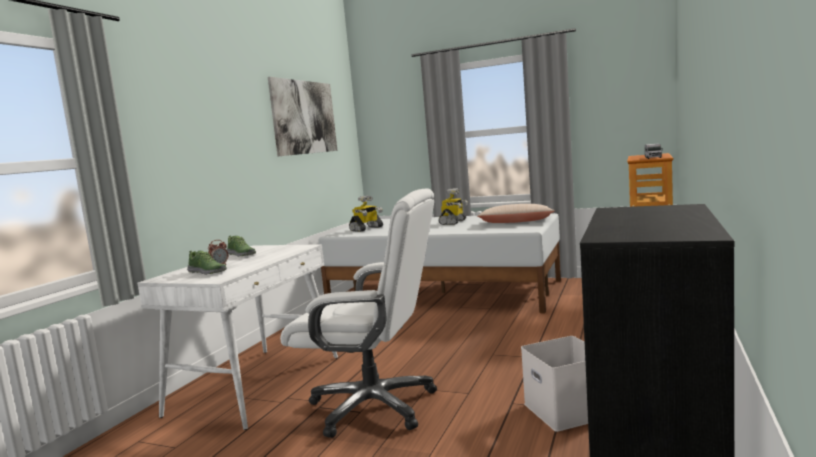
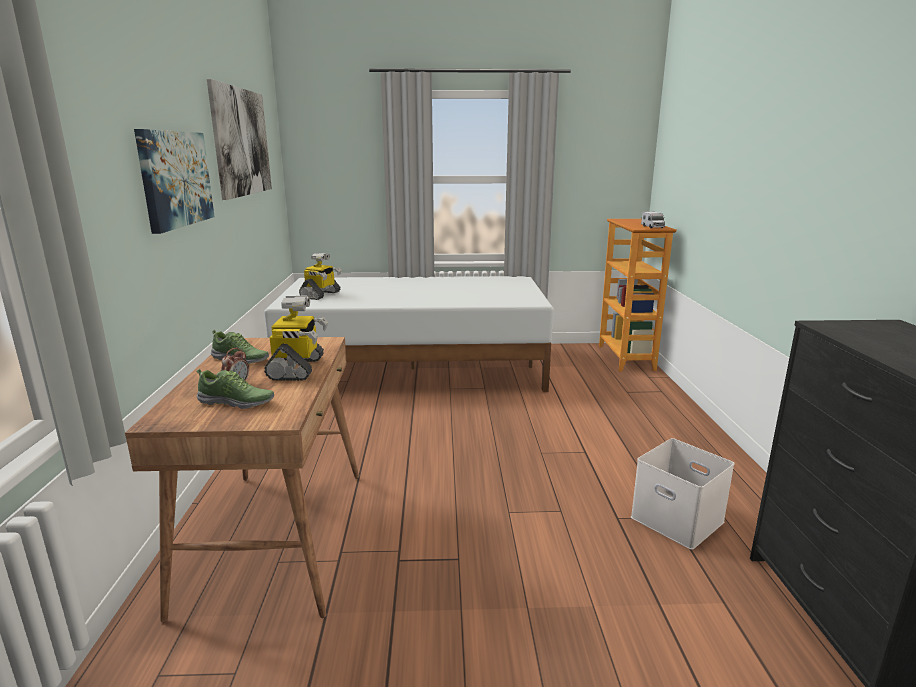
camera: 25 degrees left, 10 degrees up
(228, 140) = (175, 179): none -> picture
(257, 384) = (277, 536): white desk -> brown desk
(374, 406) = (469, 547): white office chair -> none
(453, 222) = (427, 287): toy robot -> toy robot (298, 368)
(515, 222) = (504, 290): beige pillow -> none

